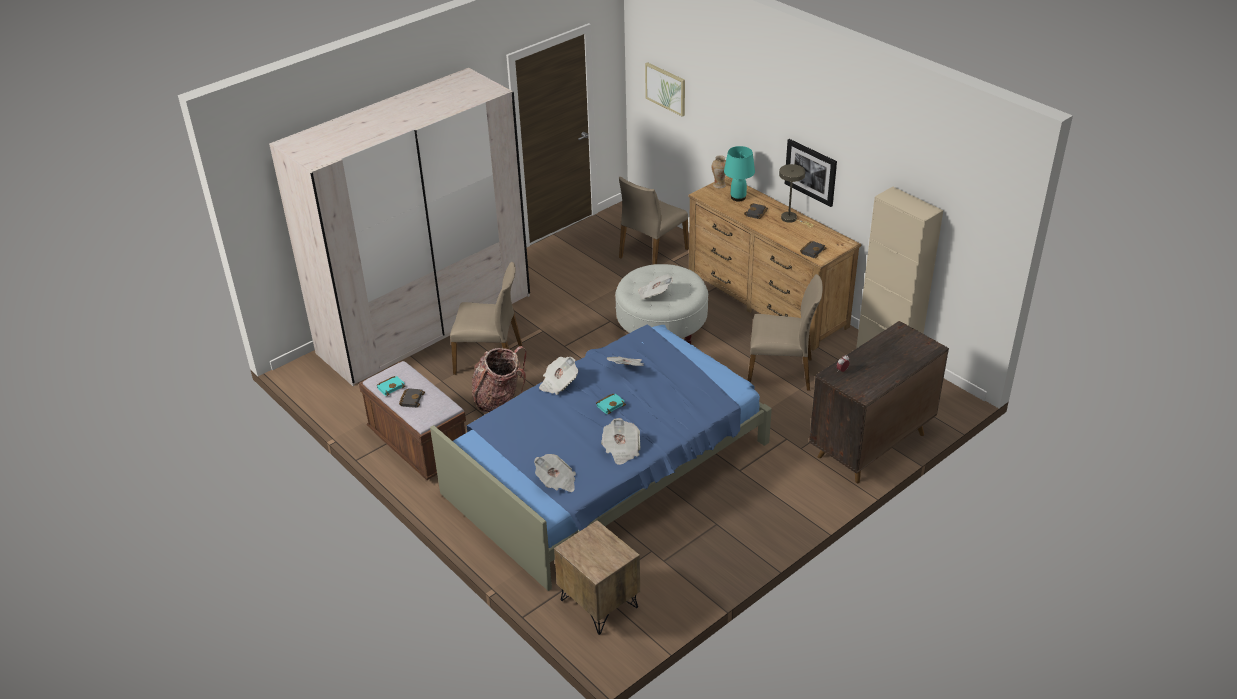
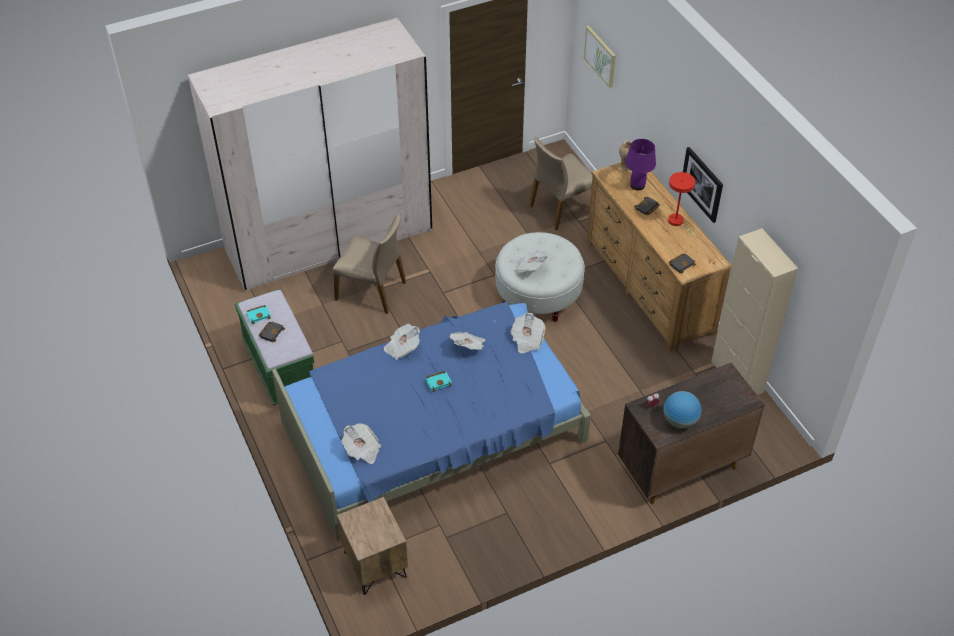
camera: 15 degrees right, 10 degrees up
(418, 445) = (280, 367): brown bench -> green bench
(499, 400) = (365, 336): backpack -> none
(621, 450) = (430, 431): newspaper -> newspaper (527, 340)
(738, 197) = (637, 185): turquoise table lamp -> purple table lamp
(780, 372) = (630, 367): beige chair -> none
(791, 219) = (678, 222): beige table lamp -> red table lamp
(876, 378) = (679, 421): none -> globe

